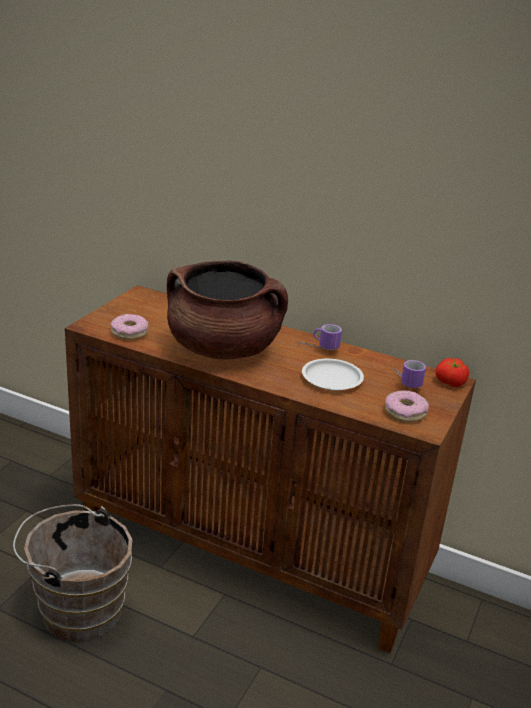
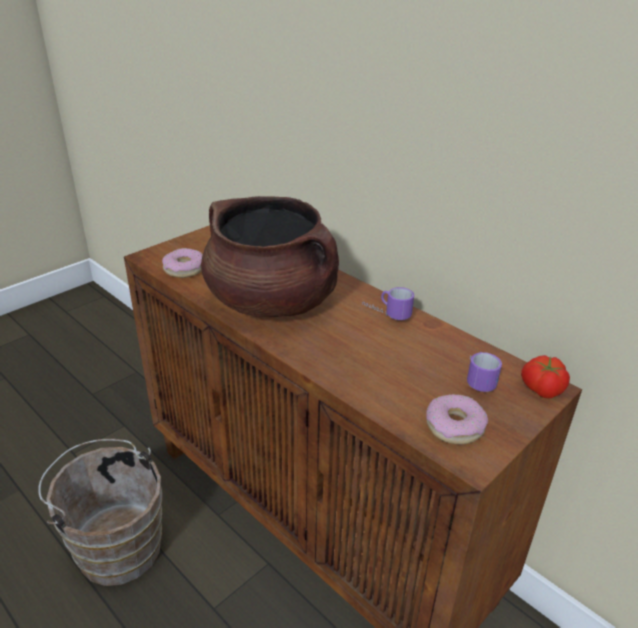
camera: 20 degrees right, 5 degrees up
(332, 379) = (381, 359): white plate -> none

